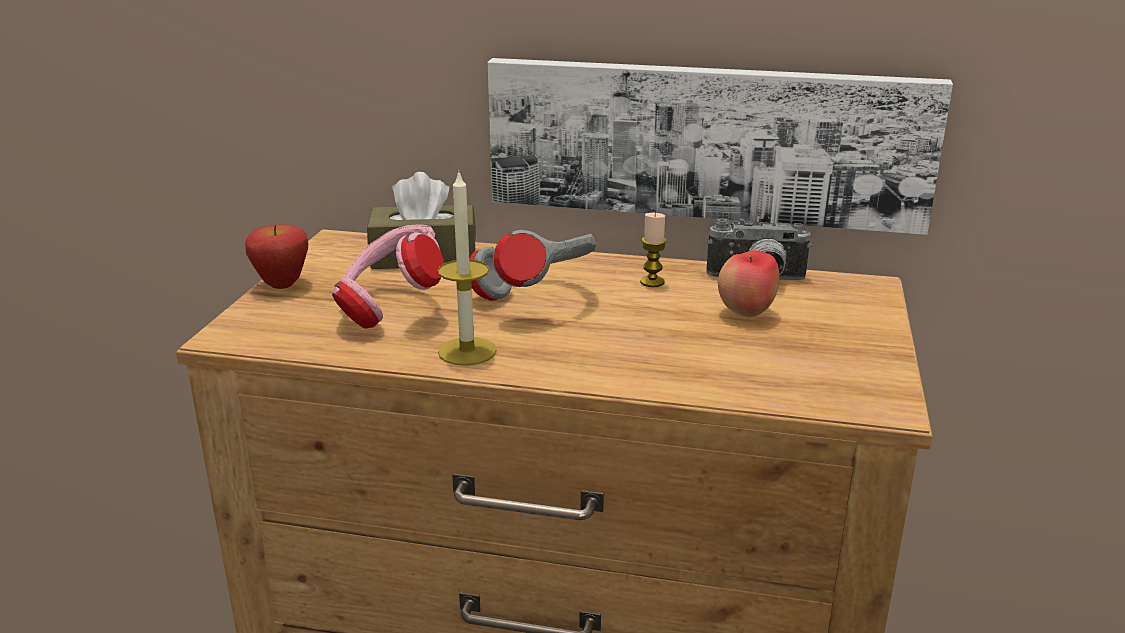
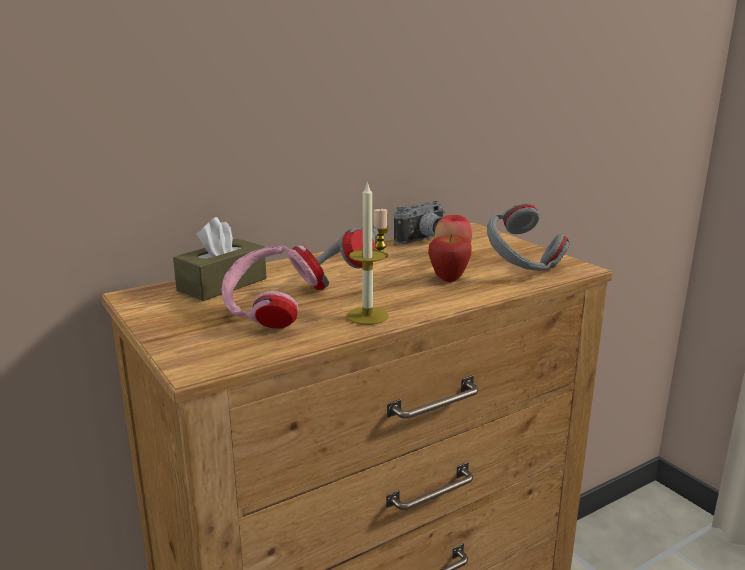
camera: 45 degrees left, 5 degrees down
(282, 285) = (160, 329): apple -> apple (448, 279)
(706, 141) = (369, 163): picture -> none
(792, 371) = (522, 268): none -> grey headphones

